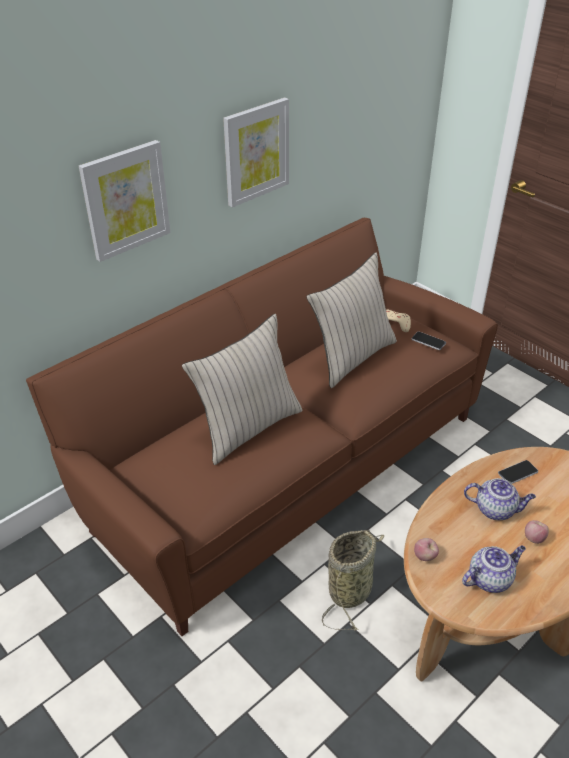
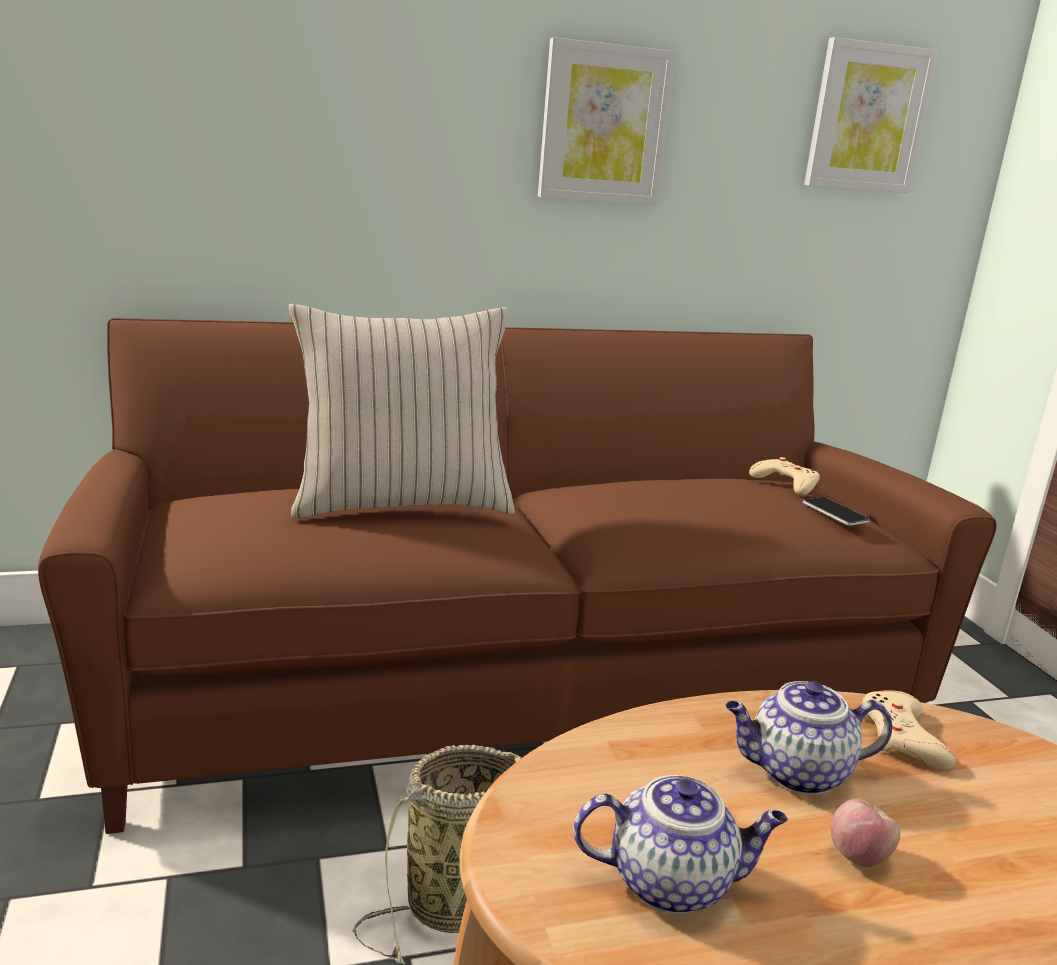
camera: 25 degrees right, 20 degrees down
(125, 200) = (350, 102): picture -> picture (867, 118)
(351, 357) = (669, 491): beige pillow -> none
(425, 556) = (550, 781): apple -> none
(496, 509) = (796, 773): teapot -> teapot turned 135 degrees clockwise
(517, 473) = (901, 737): phone -> beige game controller

